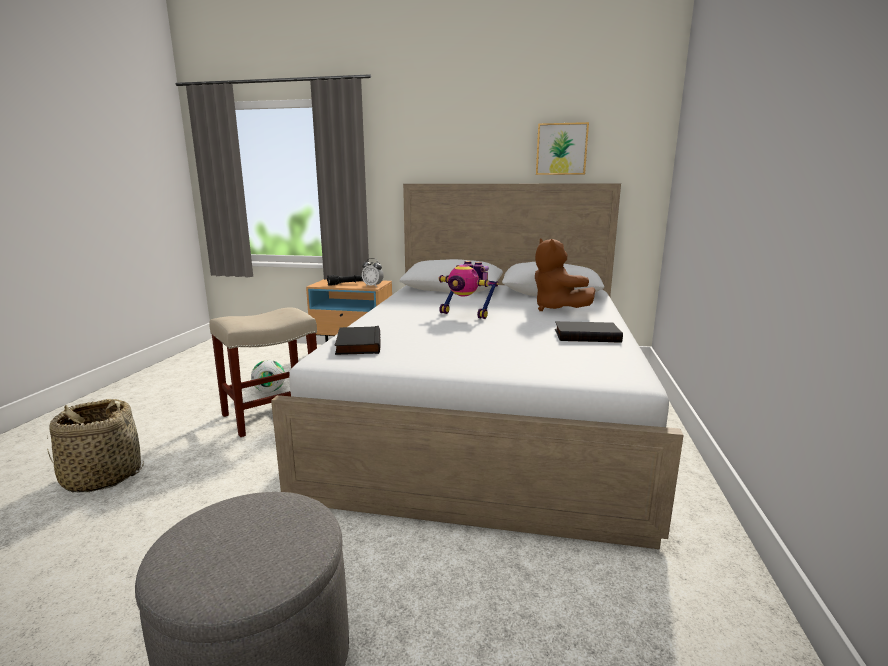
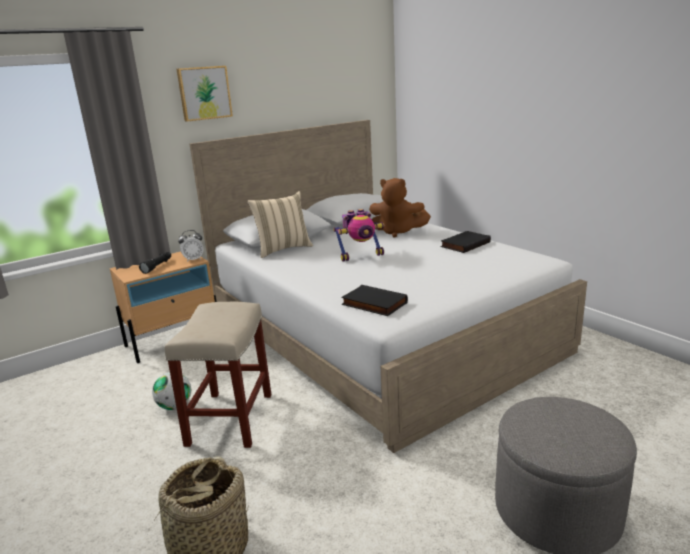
camera: 45 degrees left, 5 degrees up
(432, 294) = (283, 249): none -> beige pillow
(561, 149) = (323, 95): picture -> picture (204, 93)

